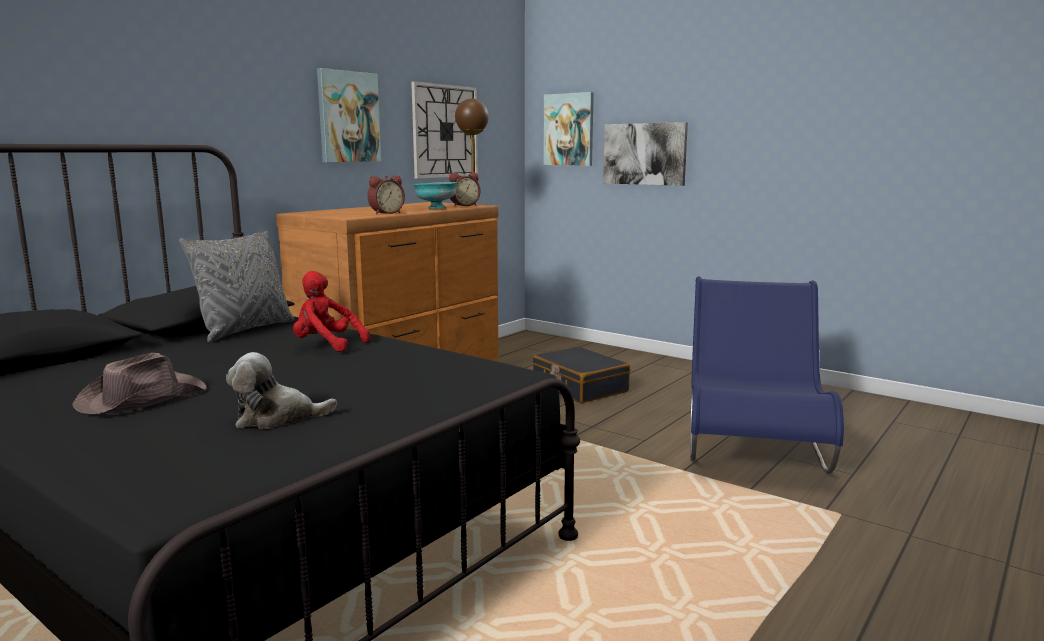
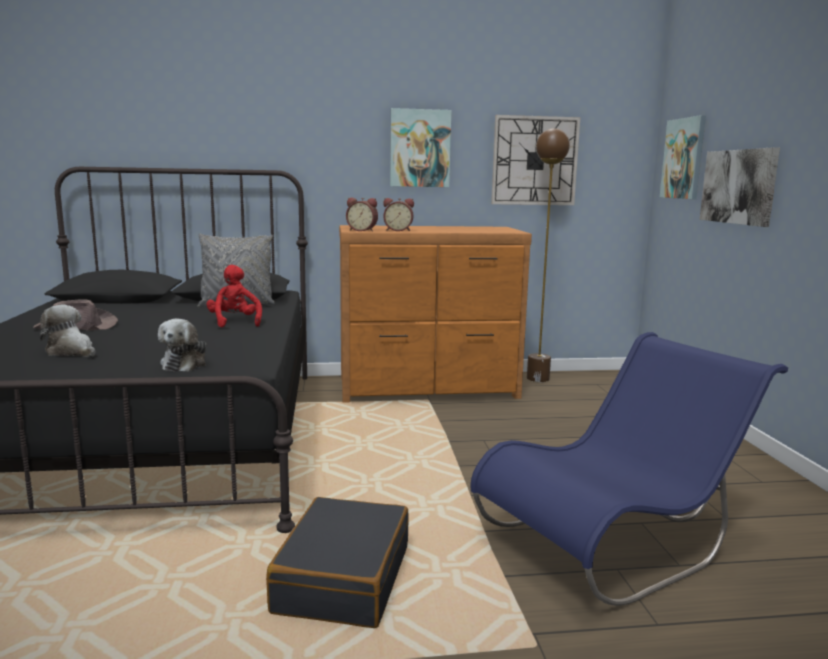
camera: 45 degrees right, 0 degrees up
(435, 208) = (460, 231): turquoise bowl -> none
(452, 388) = (185, 364): none -> plush toy
(463, 205) = (500, 231): alarm clock -> alarm clock (362, 230)
(579, 387) = (564, 430): black suitcase -> black suitcase (342, 578)

